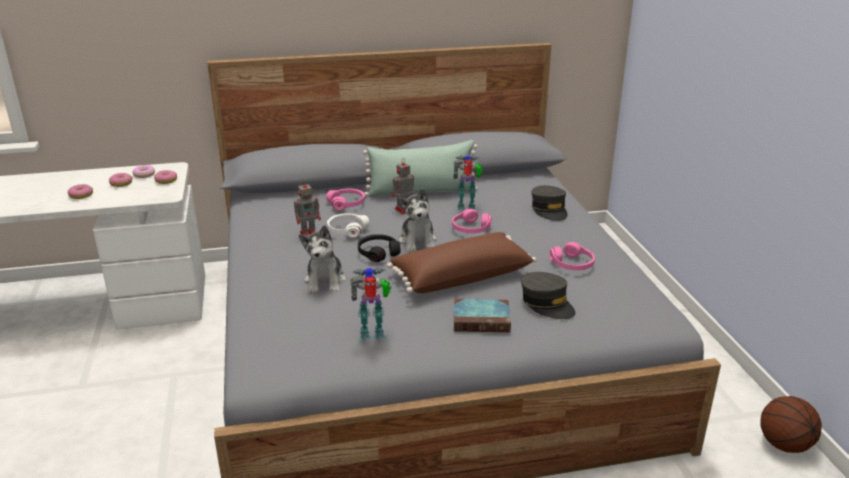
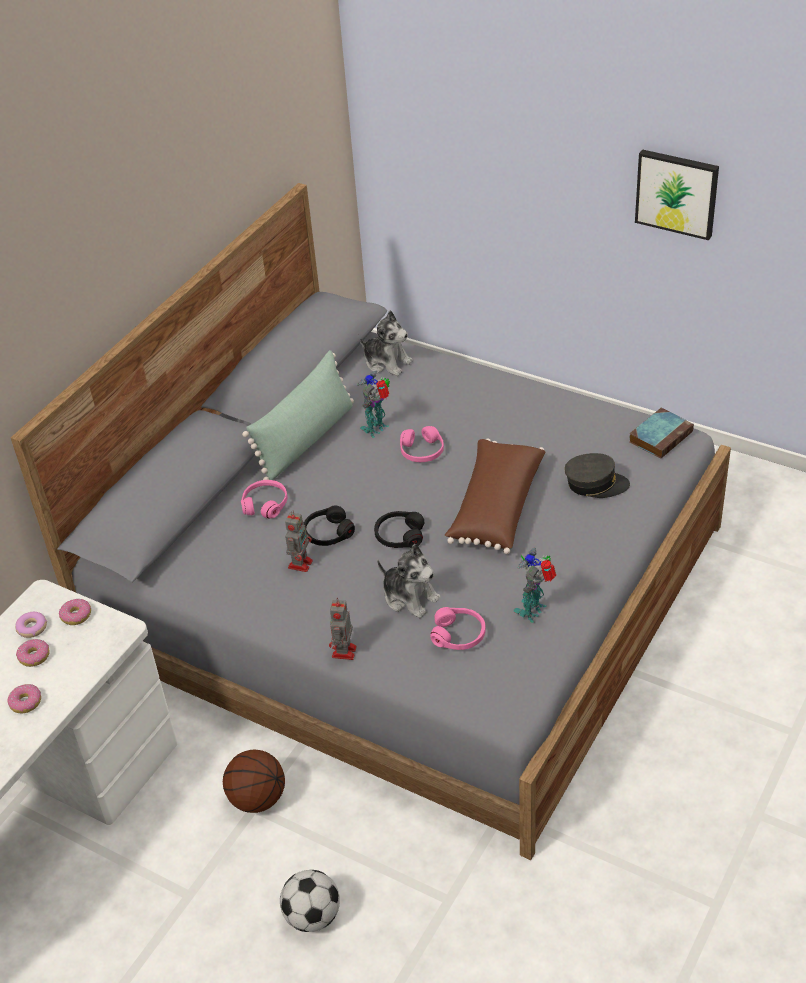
camera: 45 degrees left, 15 degrees up
(97, 446) = (312, 916): none -> football
(347, 230) = (328, 533): white headphones -> black headphones
(403, 210) = (329, 473): toy robot -> toy robot (344, 653)
(418, 241) = (407, 498): plush toy -> plush toy (387, 362)
(482, 320) = (577, 534): book -> book (661, 436)
(549, 210) = (447, 382): grey cap -> none
(572, 264) = (553, 431): pink headphones -> pink headphones (459, 635)
(783, 444) = (753, 476): basketball -> basketball (257, 798)
(802, 112) = (677, 193): none -> picture

